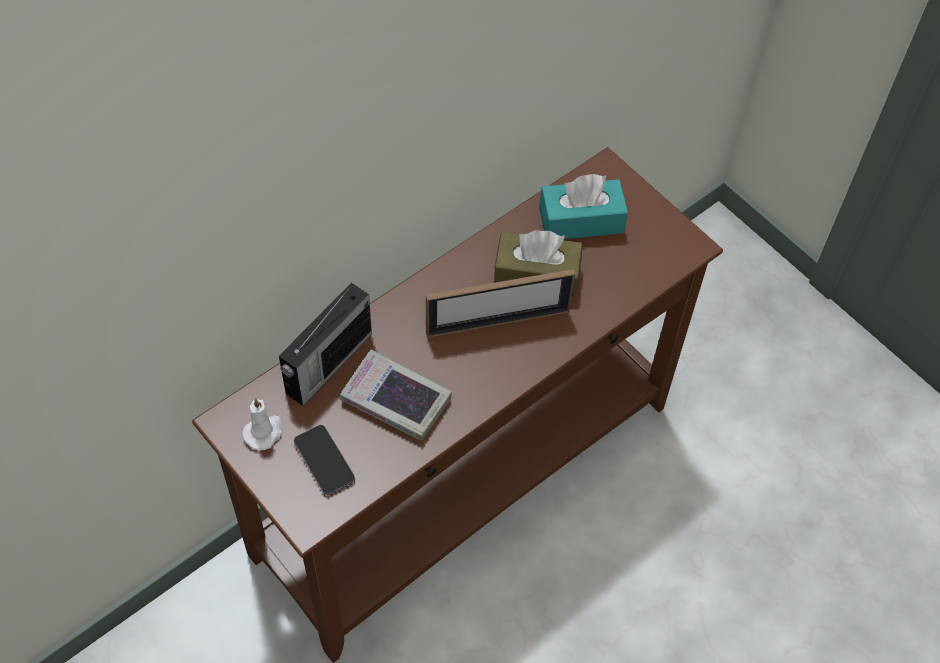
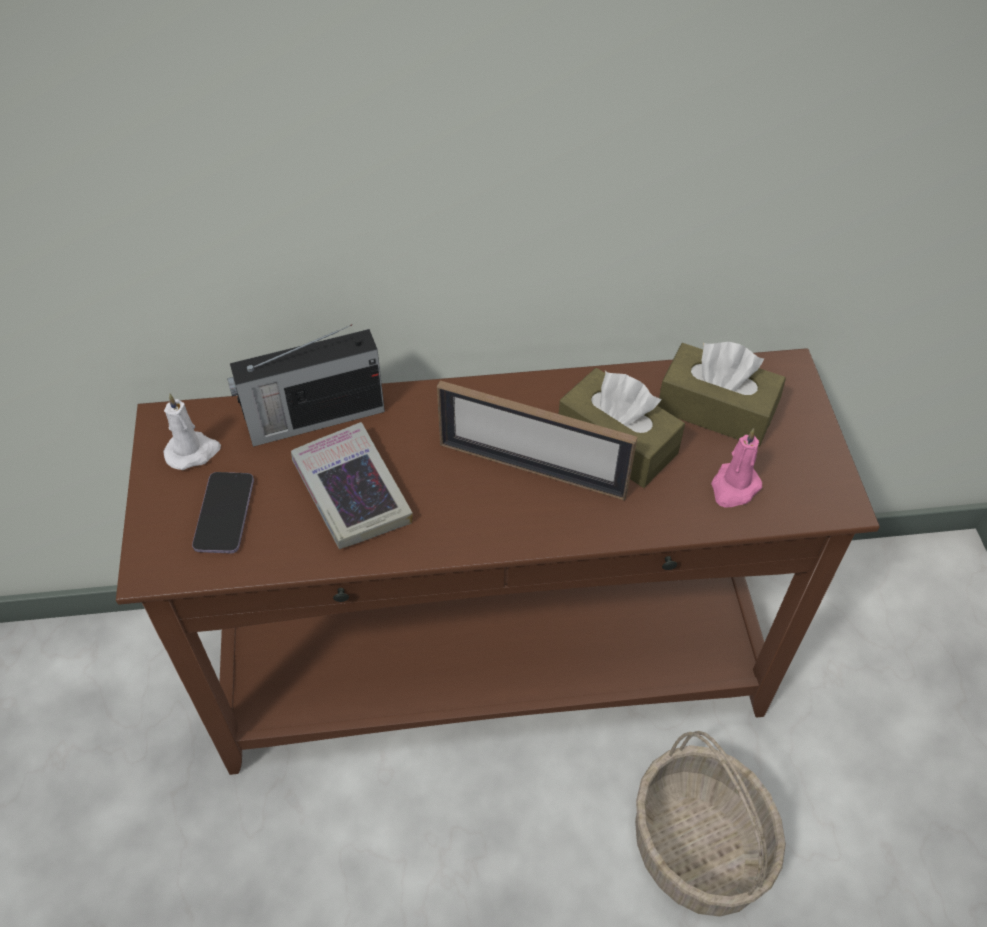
camera: 35 degrees right, 5 degrees down
(581, 220) = (716, 409): turquoise tissue box -> brown tissue box
(626, 268) = (734, 488): none -> pink candle
(676, 518) = (699, 848): none -> basket

